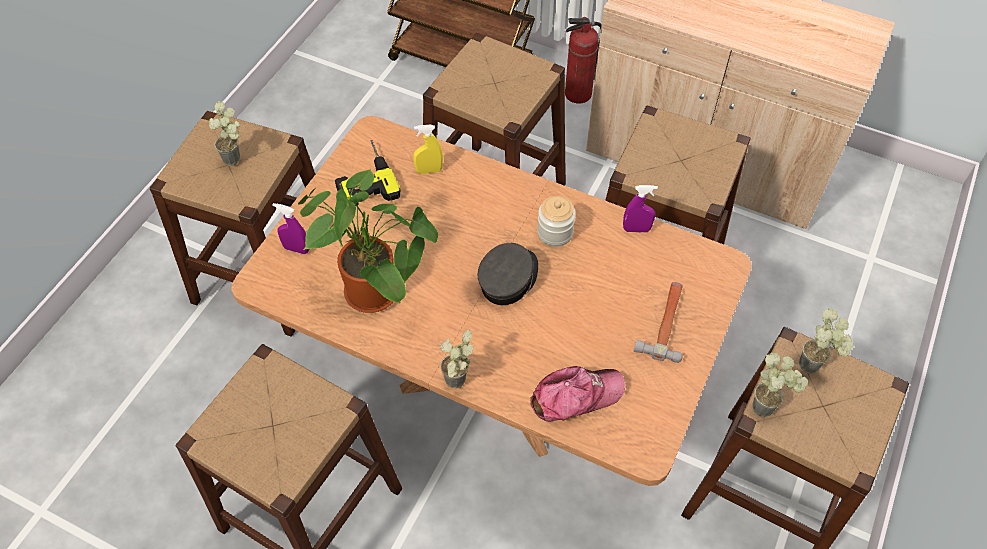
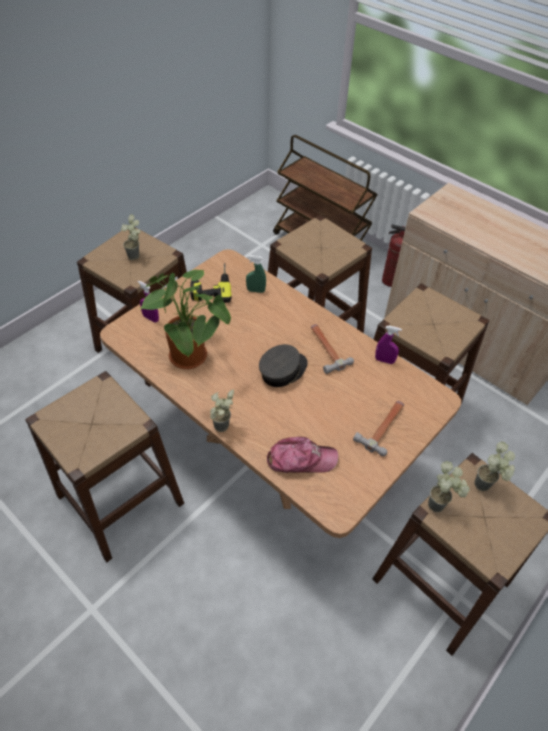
camera: 15 degrees right, 5 degrees down
(429, 170) = (256, 290): yellow spray bottle -> green spray bottle
(555, 233) = (326, 349): jar -> hammer

